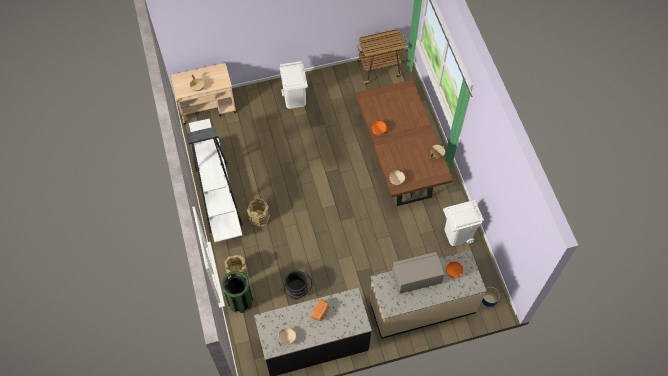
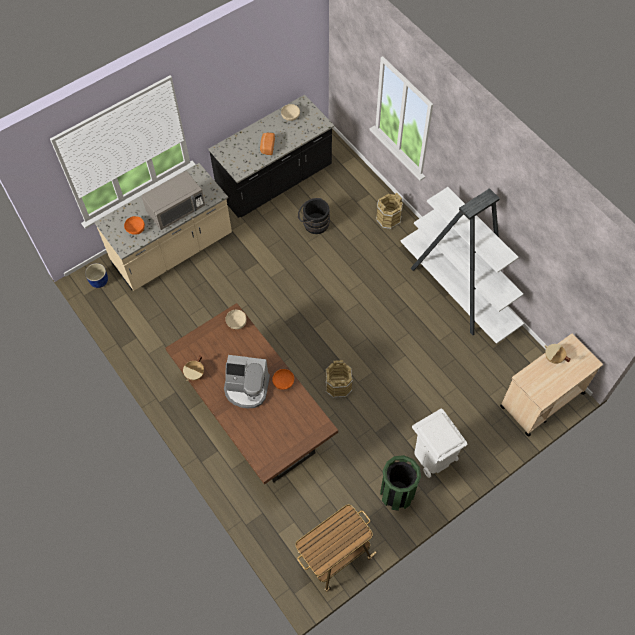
camera: 160 degrees right, 0 degrees up
(240, 301) = (370, 194): green trash can -> green trash can (396, 493)
(259, 217) = (396, 283): brown bucket -> brown bucket (338, 386)
(404, 134) = (247, 388): none -> coffee machine
(457, 234) = (151, 343): white trash can -> none

